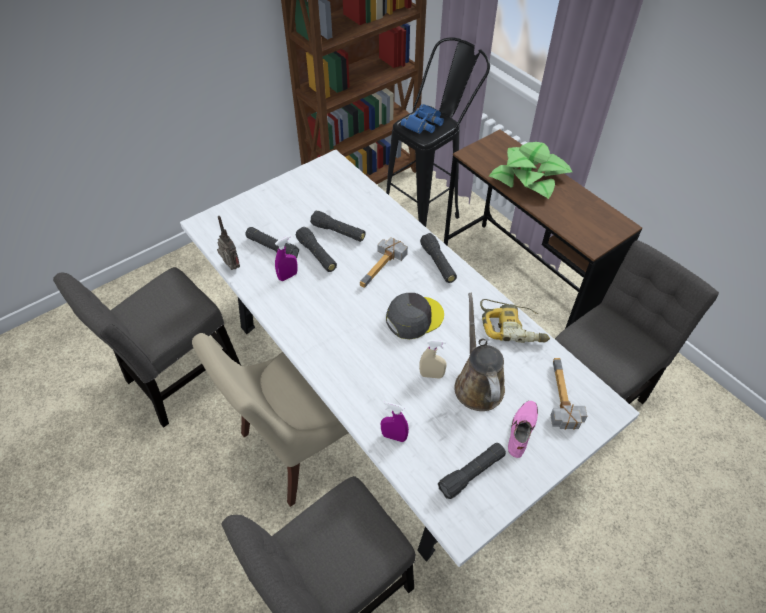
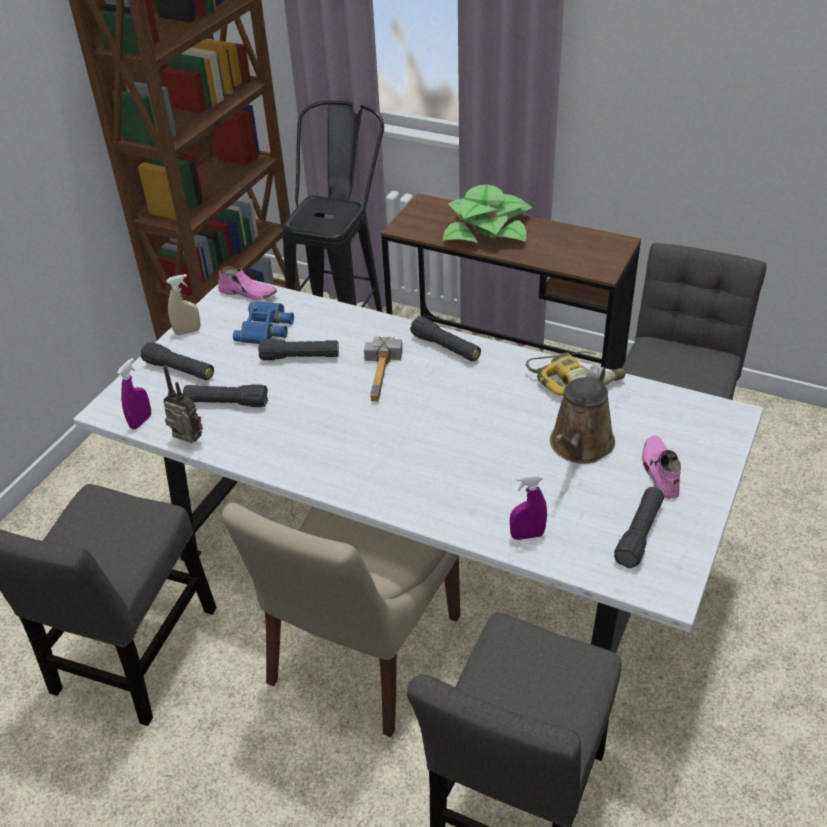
camera: 25 degrees left, 10 degrees down
(288, 276) = (271, 425): purple spray bottle -> purple spray bottle (141, 421)
(317, 255) = (291, 390): black flashlight -> black flashlight (179, 370)
(338, 169) = (248, 293): none -> pink shoe
(414, 318) = (459, 410): grey cap -> none
(424, 123) = (321, 214): blue binoculars -> blue binoculars (266, 328)
(431, 375) = (523, 458): beige spray bottle -> beige spray bottle (187, 331)
(477, 383) = (580, 446): brown watering can -> brown watering can turned 120 degrees counterclockwise
(558, 398) = (673, 426): hammer -> none

